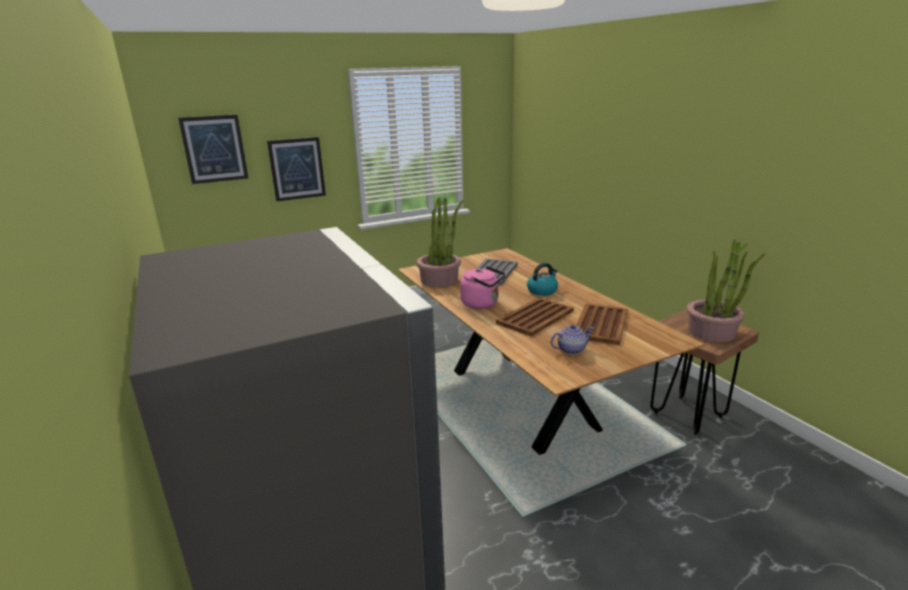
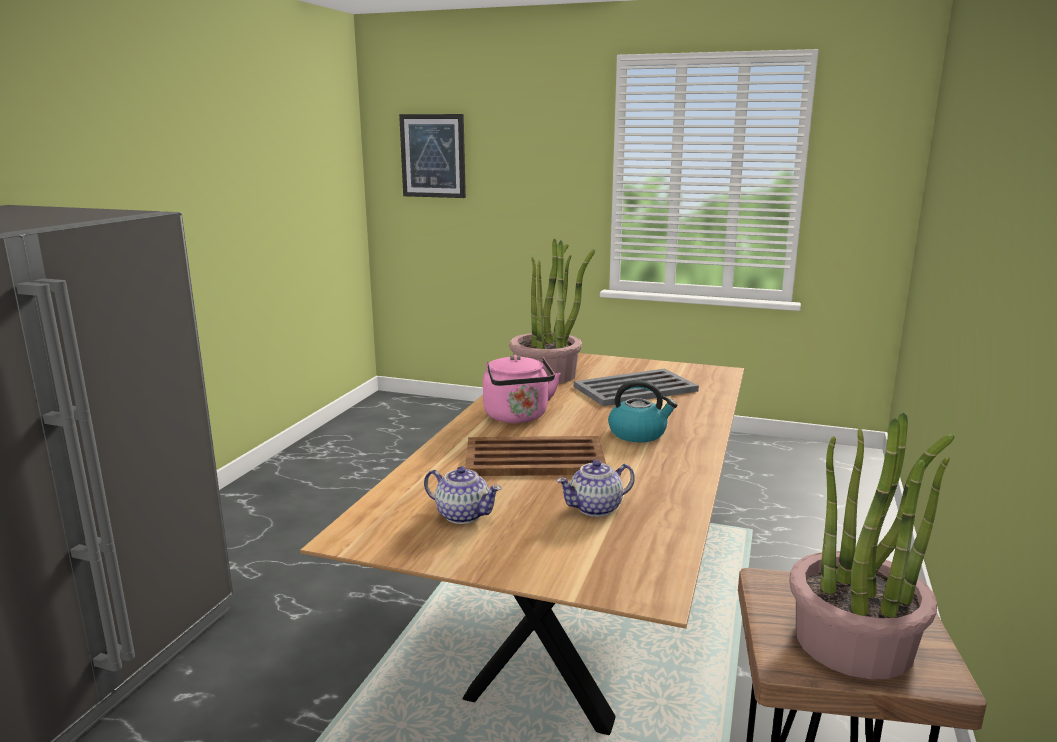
camera: 45 degrees right, 5 degrees down
(297, 168) = (526, 194): picture -> none
(601, 324) = (596, 508): brown tray -> teapot

